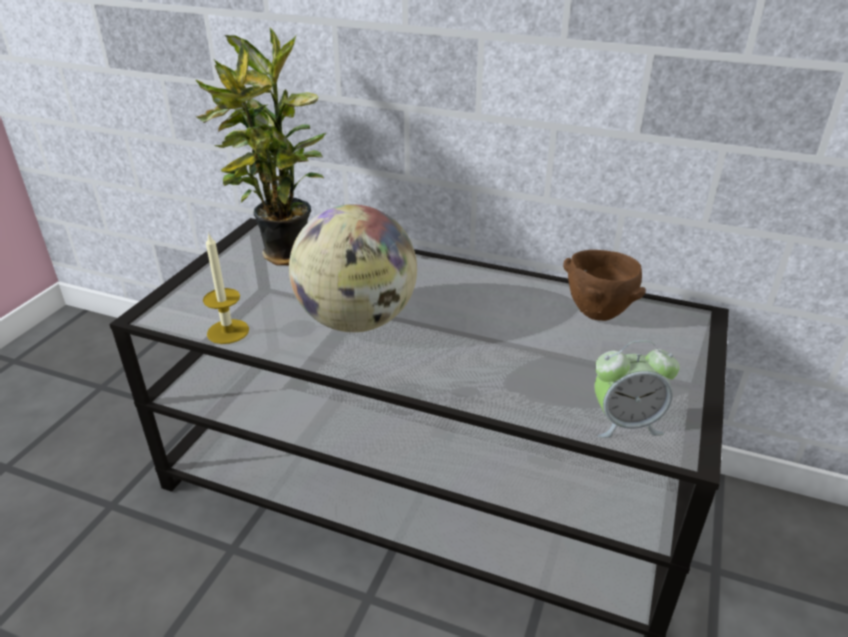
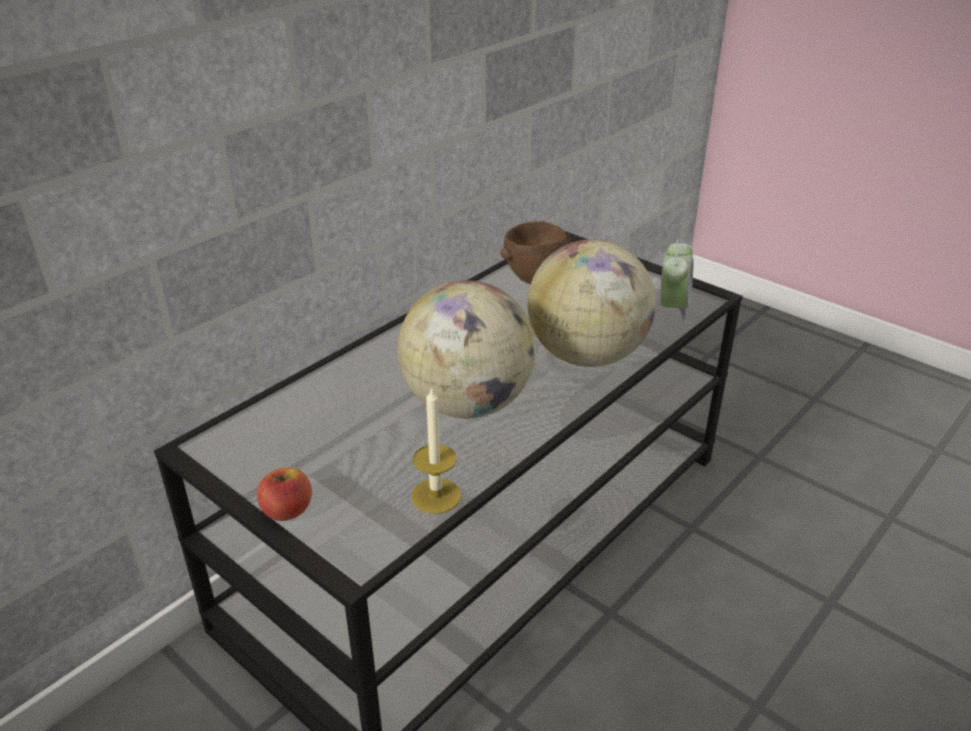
camera: 70 degrees left, 0 degrees up
(199, 276) = (287, 510): none -> apple
(283, 257) = (290, 435): potted plant -> none
(477, 373) = (587, 355): none -> globe

